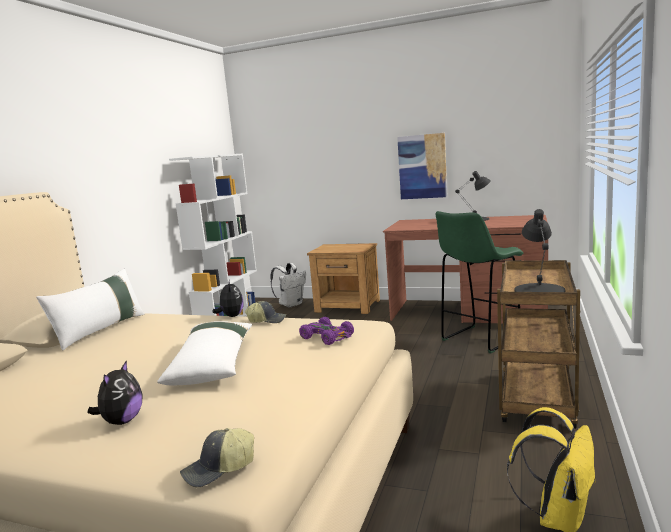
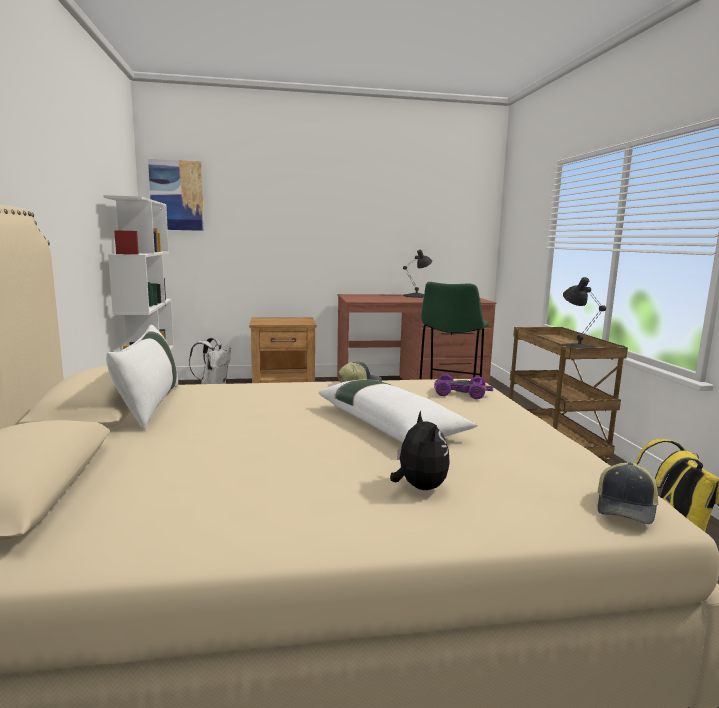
camera: 30 degrees left, 0 degrees up
(231, 316) = (304, 382): plush toy -> none
(422, 166) = (363, 241): picture -> picture (177, 195)

